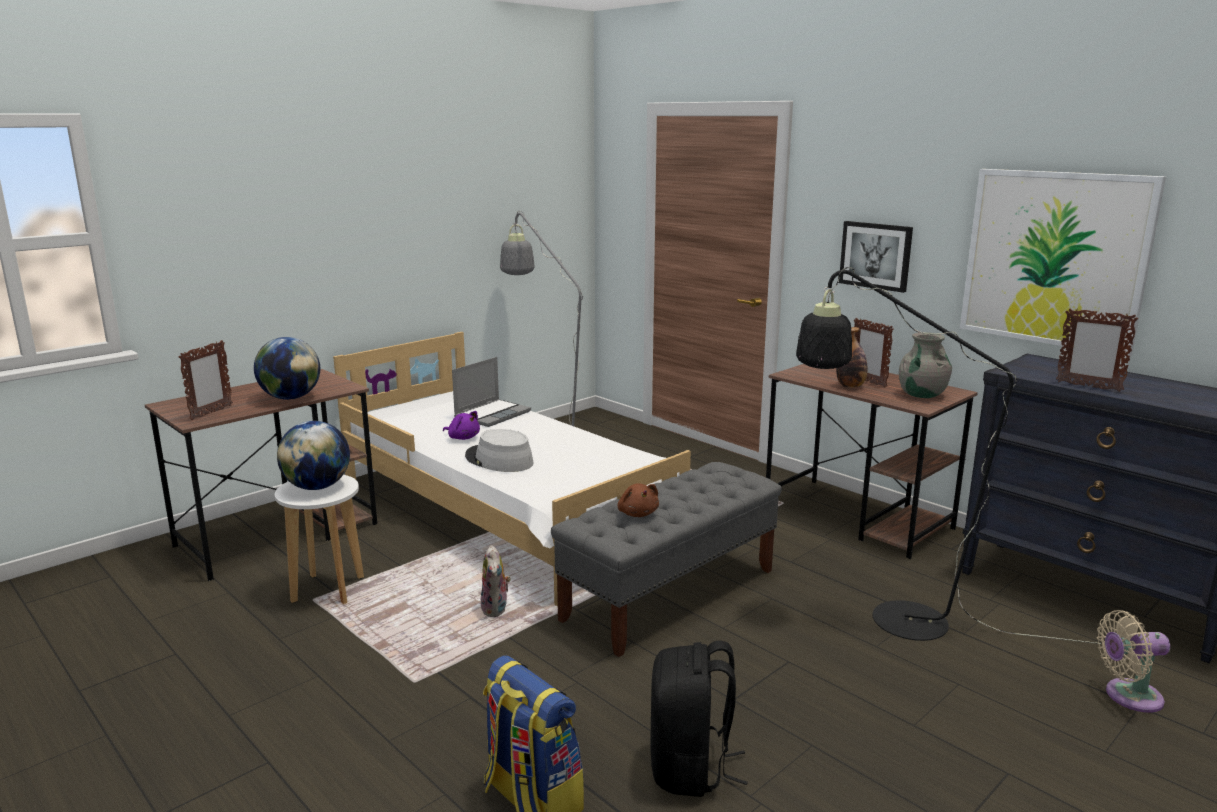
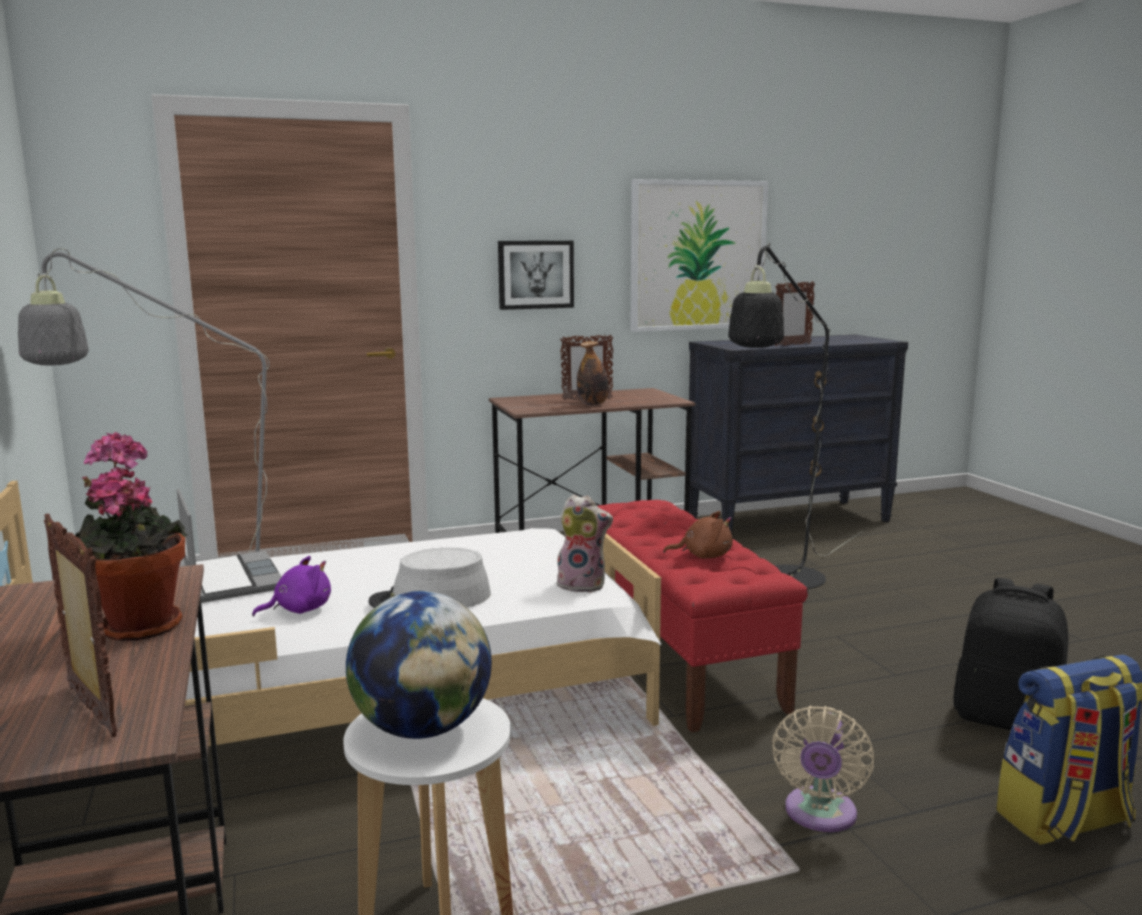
camera: 65 degrees left, 5 degrees down
(290, 398) = (138, 625): globe -> potted plant
(496, 610) = (635, 770): plush toy -> plush toy (583, 585)
(670, 594) = (675, 656): grey bench -> red bench
(921, 395) = (644, 396): grey vase -> none
(1128, 696) = (923, 550): beige fan -> beige fan (819, 815)

